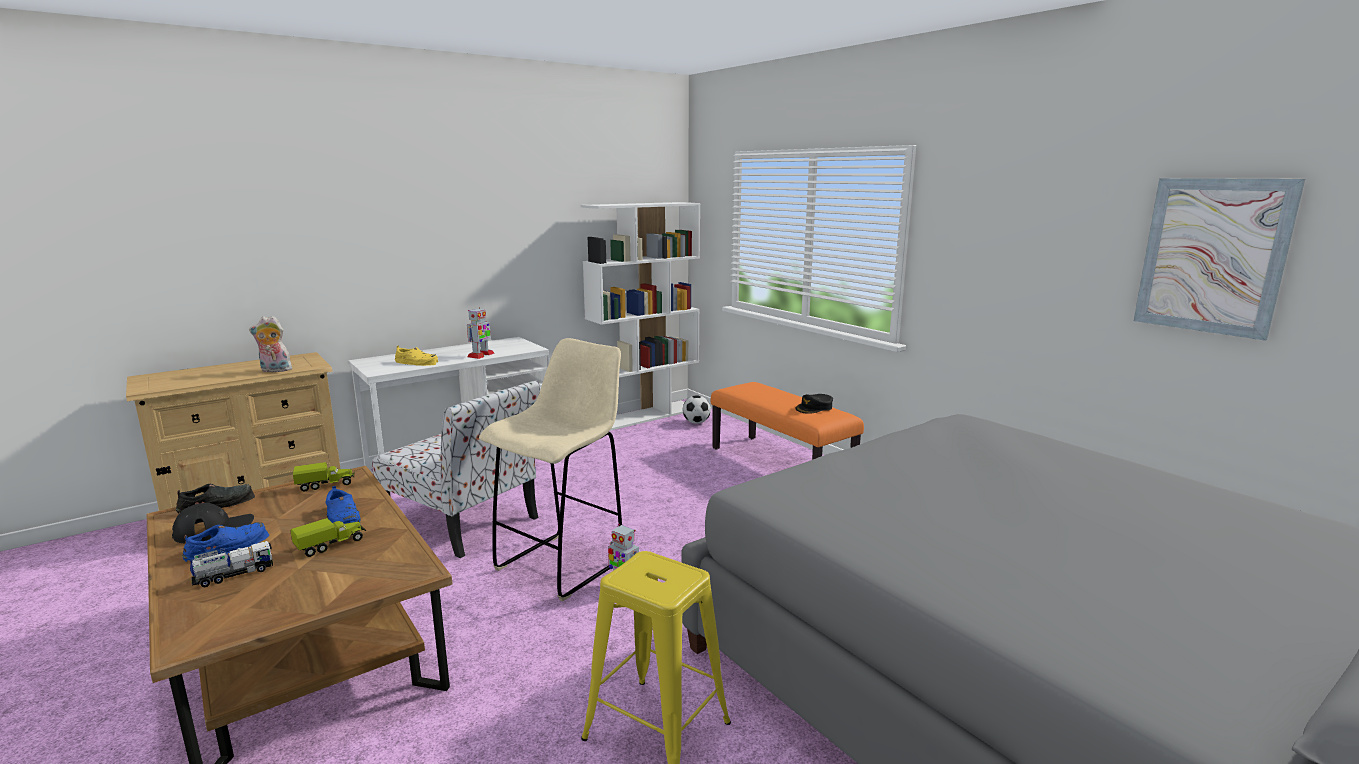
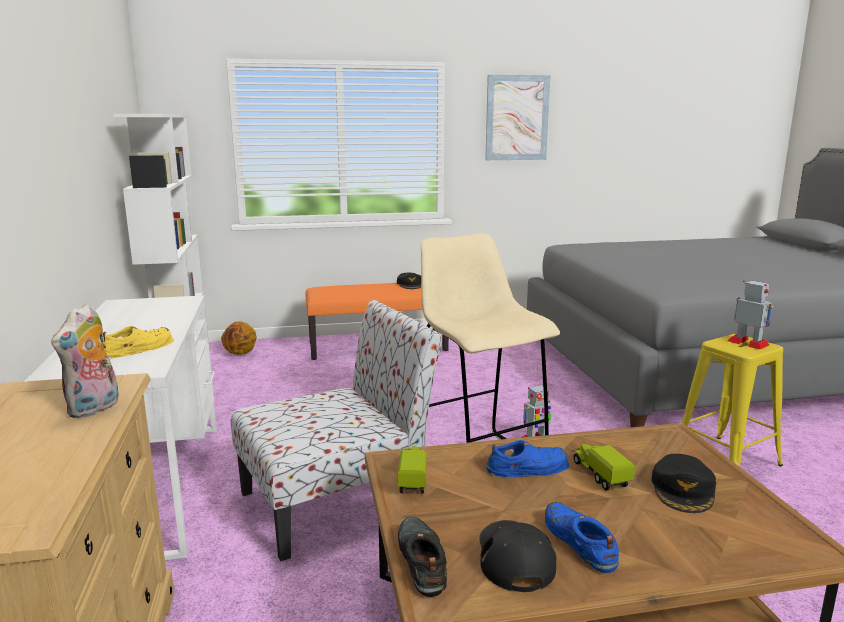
camera: 65 degrees left, 0 degrees up
(234, 575) = (659, 531): toy truck -> none
(301, 582) = (683, 490): none -> black cap
(480, 355) = (170, 319): toy robot -> toy robot (748, 343)
(696, 422) = (240, 353): football -> basketball
(1212, 256) = (630, 130): picture -> picture (517, 118)

